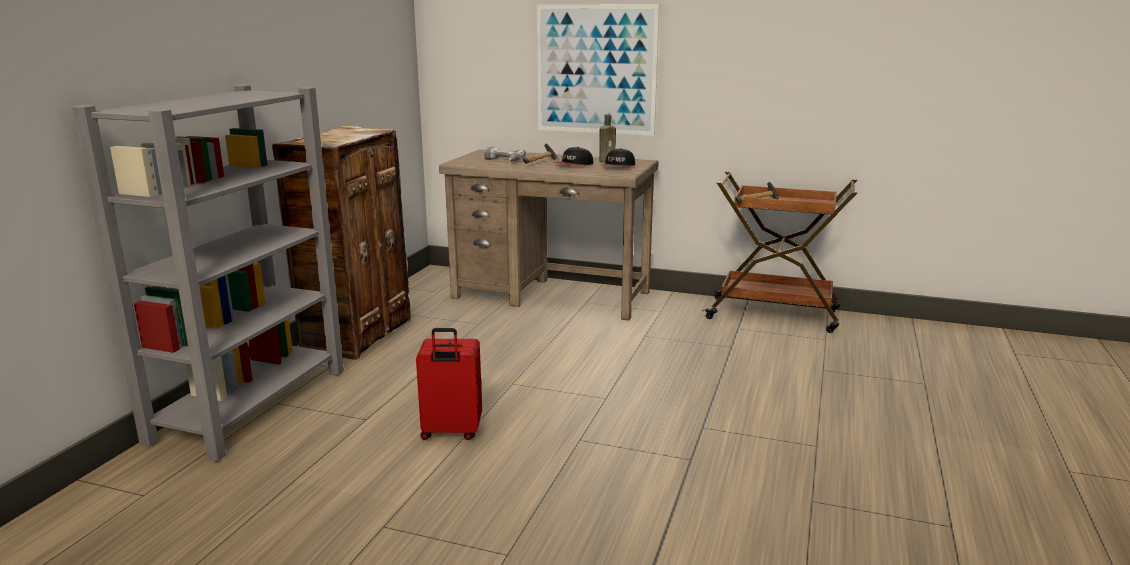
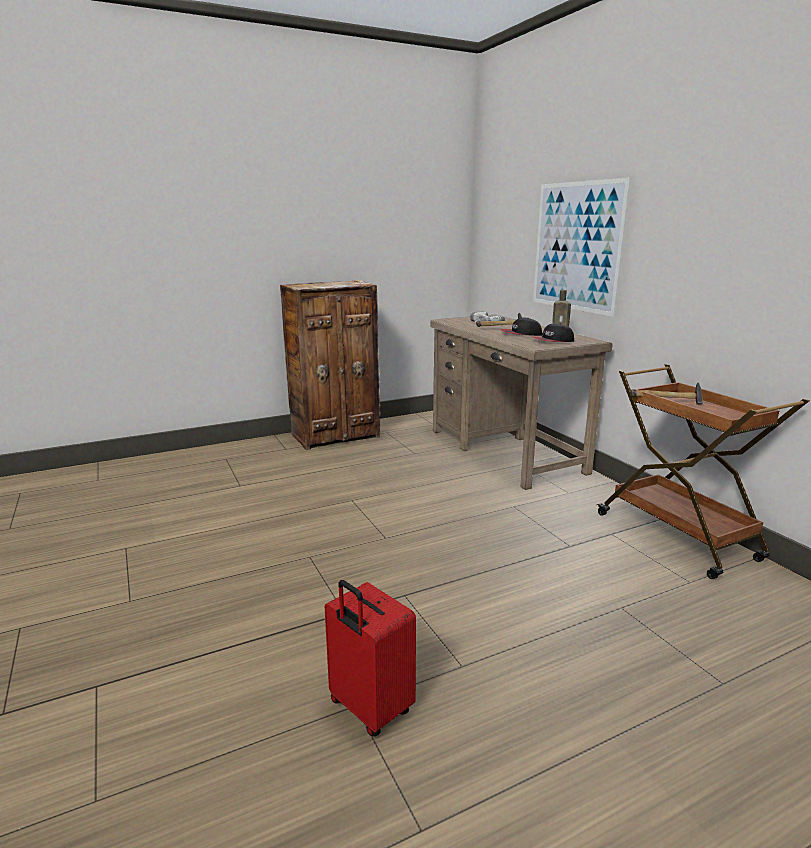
camera: 45 degrees right, 0 degrees up
(251, 405) = (215, 455): grey bookcase -> none
(451, 432) = (259, 513): red suitcase -> red suitcase (369, 709)

